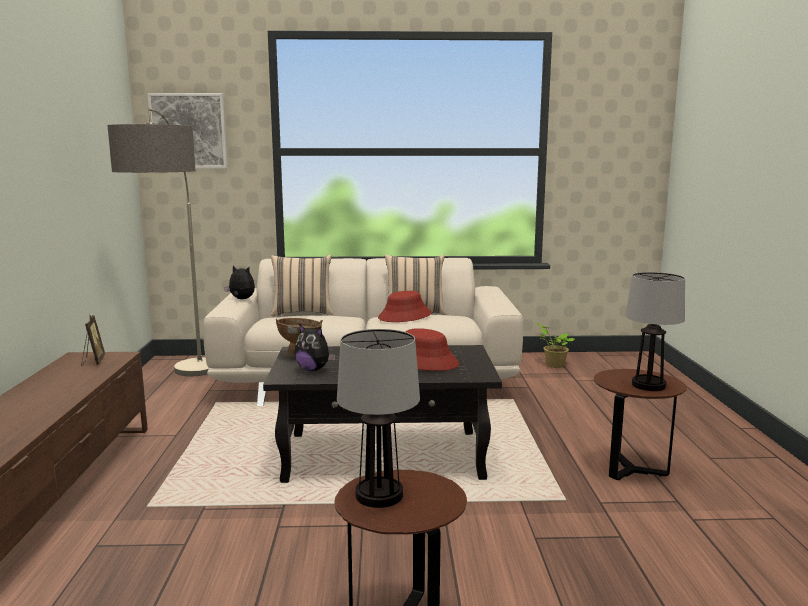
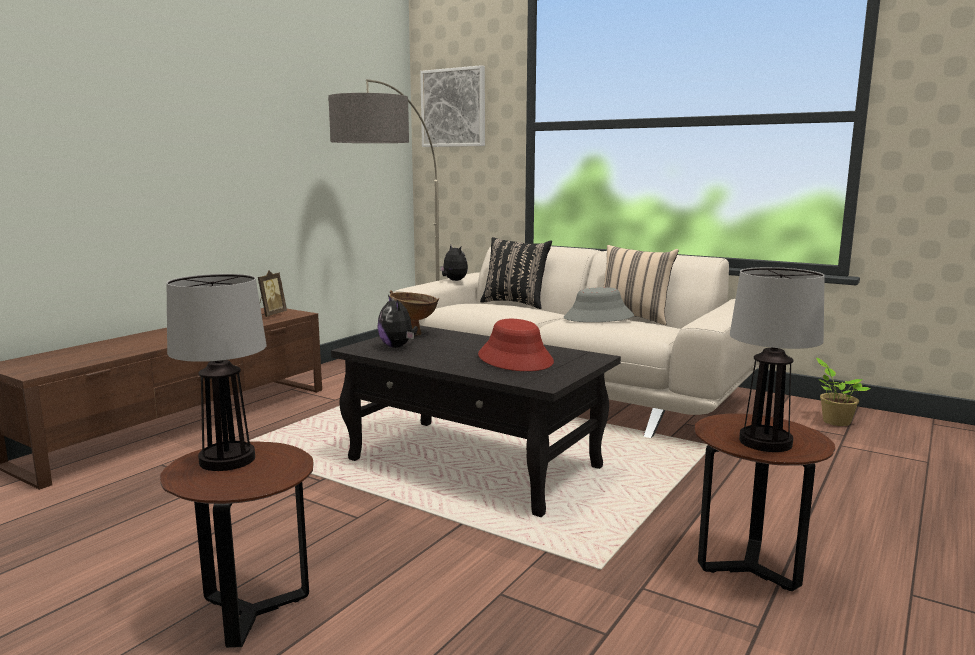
camera: 35 degrees right, 0 degrees up
(302, 312) = (515, 303): beige pillow -> black pillow
(405, 316) = (598, 317): red hat -> grey hat

